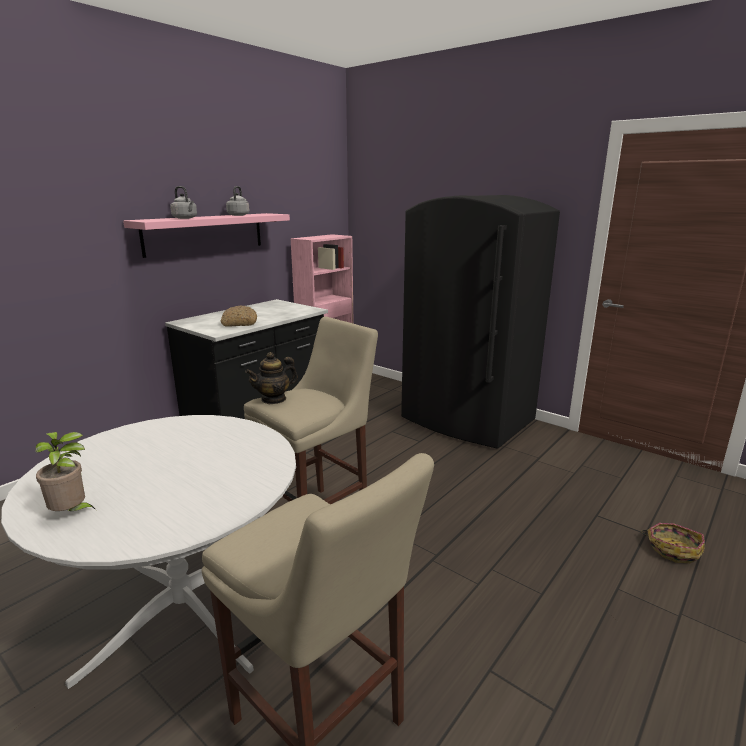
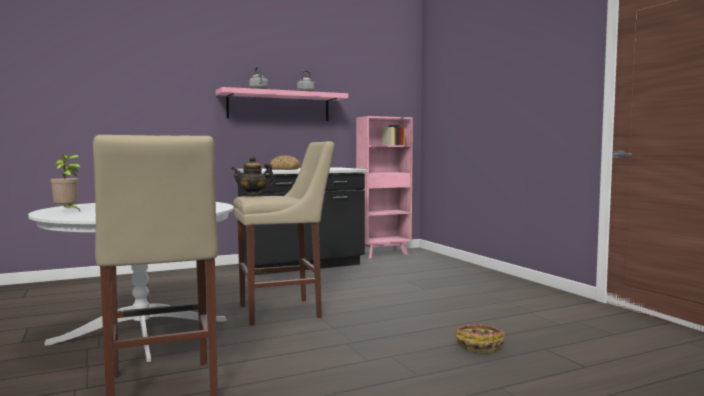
camera: 25 degrees right, 15 degrees down
(467, 420) = (489, 284): black fridge -> none
(672, 549) = (603, 380): basket -> basket (479, 346)

